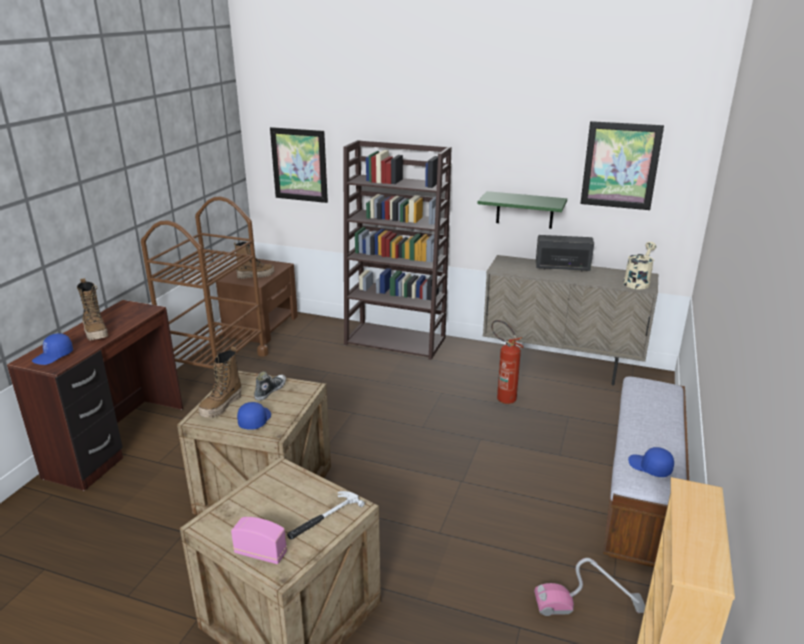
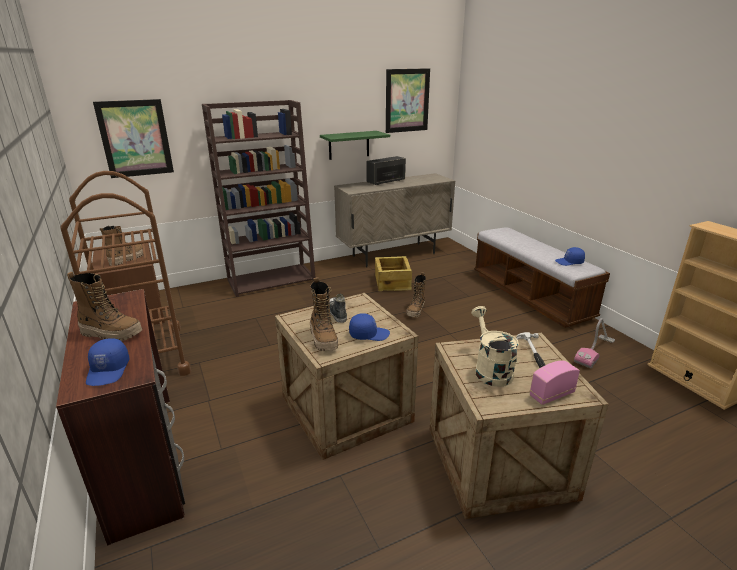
camera: 45 degrees left, 0 degrees up
(254, 420) = (369, 334): blue cap -> blue cap turned 120 degrees clockwise
(471, 439) = (416, 311): none -> boot
(502, 397) = (393, 282): fire extinguisher -> crate
(637, 282) = (436, 178): beige watering can -> beige watering can (490, 369)

